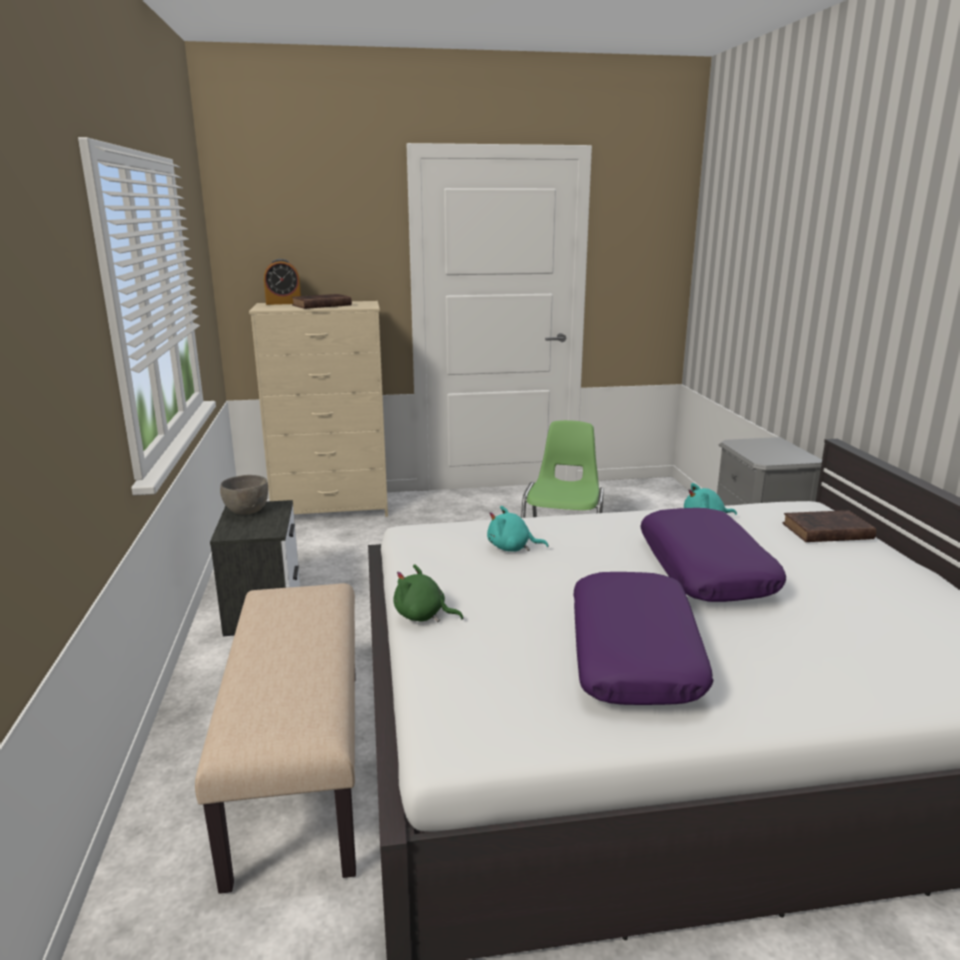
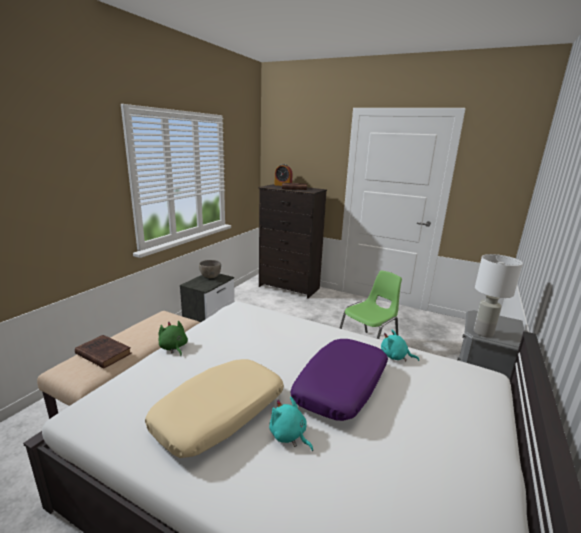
camera: 35 degrees right, 0 degrees up
(332, 509) = (289, 288): beige dresser -> black dresser
(512, 548) = (262, 331): turquoise plush toy -> turquoise plush toy (289, 435)
(635, 654) = (220, 414): purple pillow -> beige pillow
(770, 460) = (483, 333): none -> white table lamp
(825, 531) = (469, 398): brown book -> brown book (102, 353)

